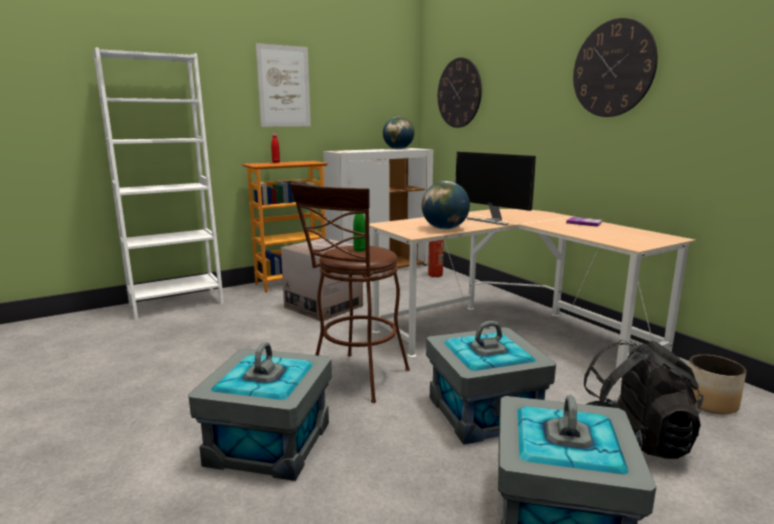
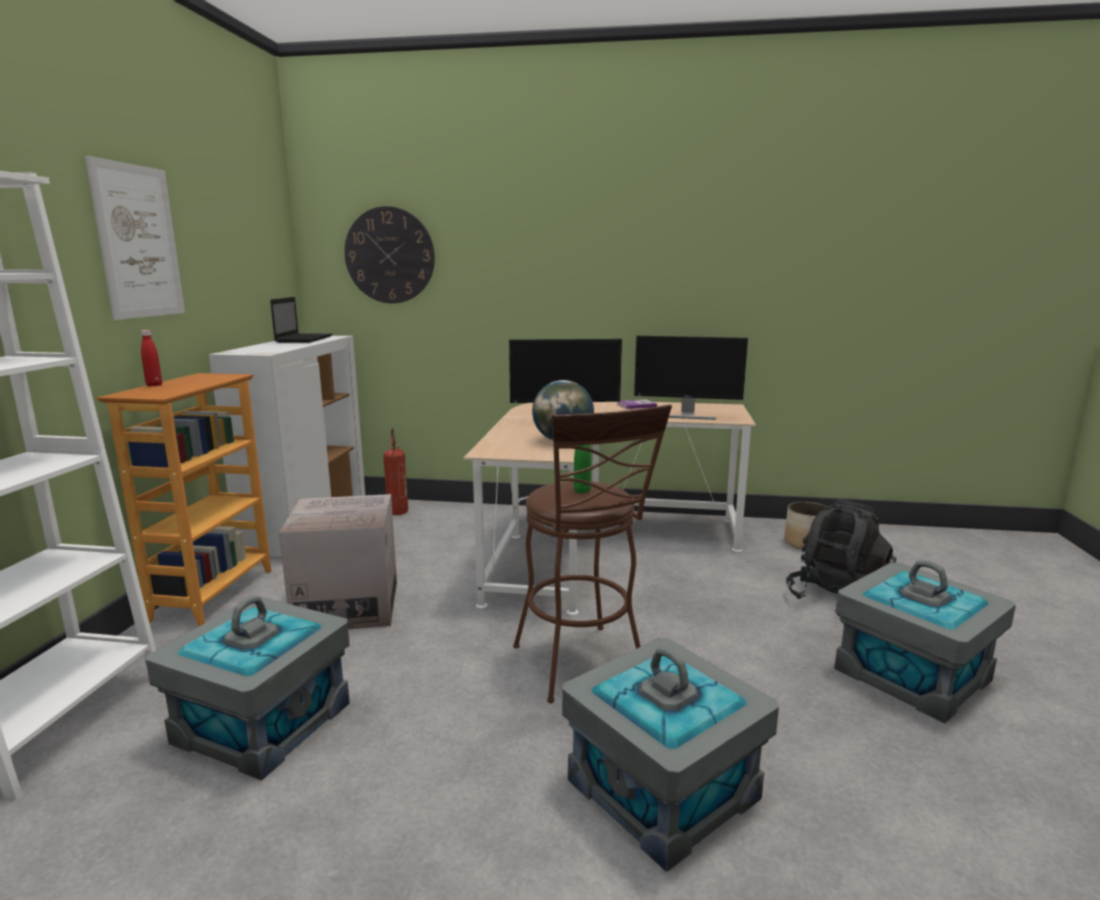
camera: 50 degrees left, 0 degrees up
(398, 149) = (304, 339): globe -> laptop
(484, 412) = (730, 629): grey storage box -> grey storage box (262, 722)
(597, 235) = (686, 416): none -> monitor
(613, 69) = (633, 239): wall clock -> none

